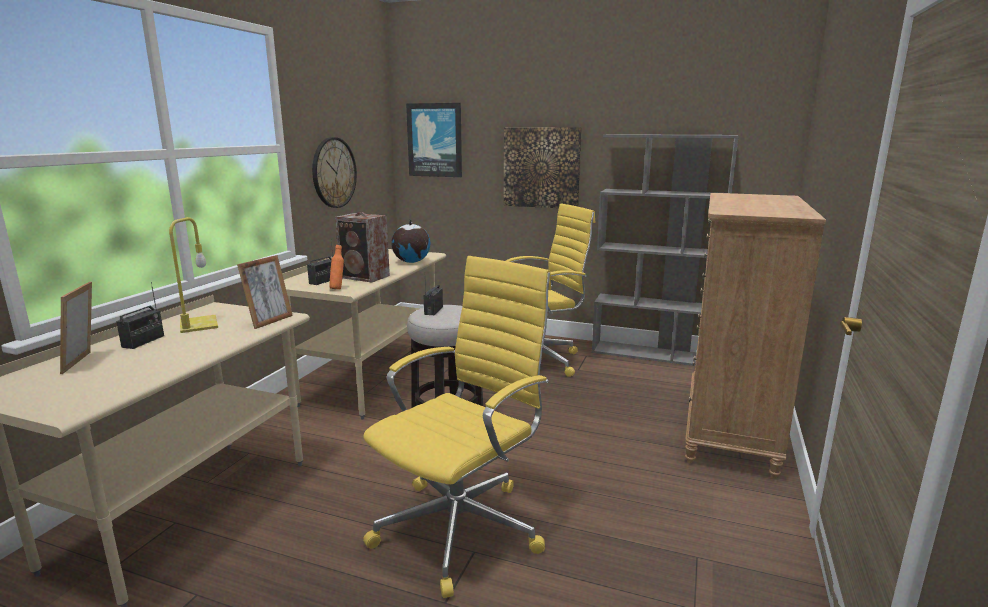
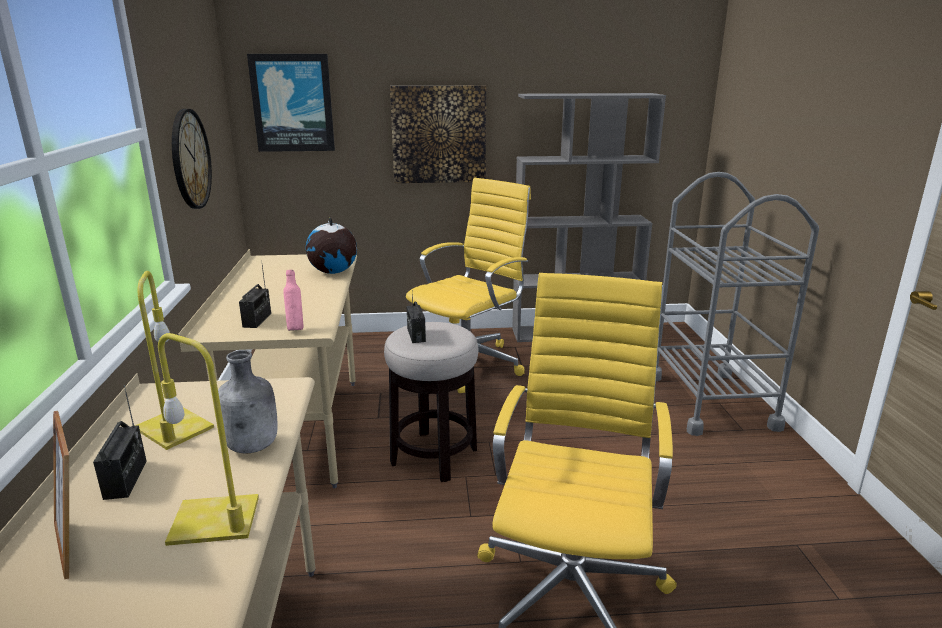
camera: 25 degrees left, 5 degrees up
(156, 366) = (217, 519): none -> yellow table lamp
(223, 340) = (253, 446): none -> grey bottle
(269, 321) = (276, 400): picture frame -> none
(338, 288) = (295, 329): orange bottle -> pink bottle
(365, 277) = (306, 304): speaker -> none
(730, 429) = (710, 401): brown dresser -> grey cart

